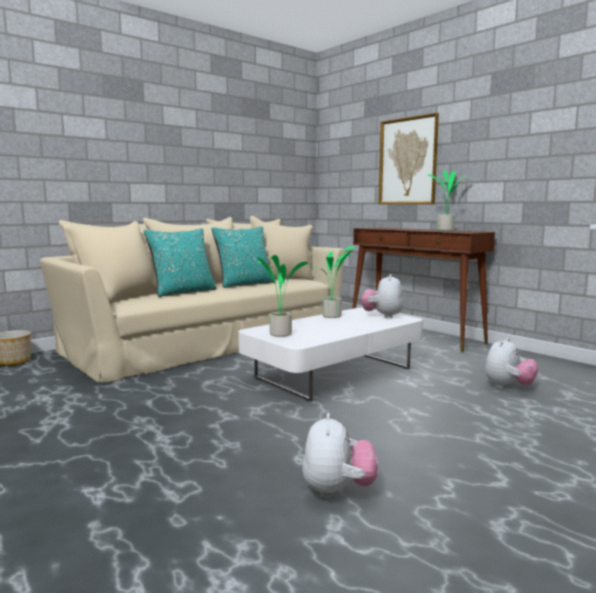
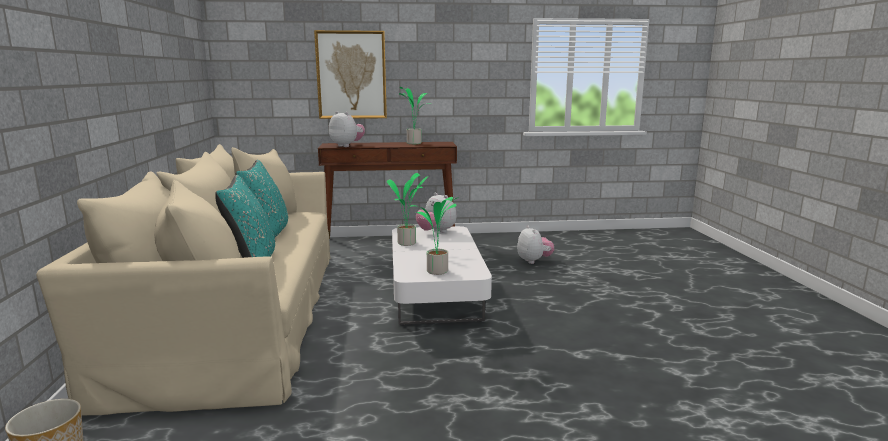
camera: 55 degrees left, 5 degrees up
(337, 491) = (635, 357): plush toy -> plush toy (347, 146)

